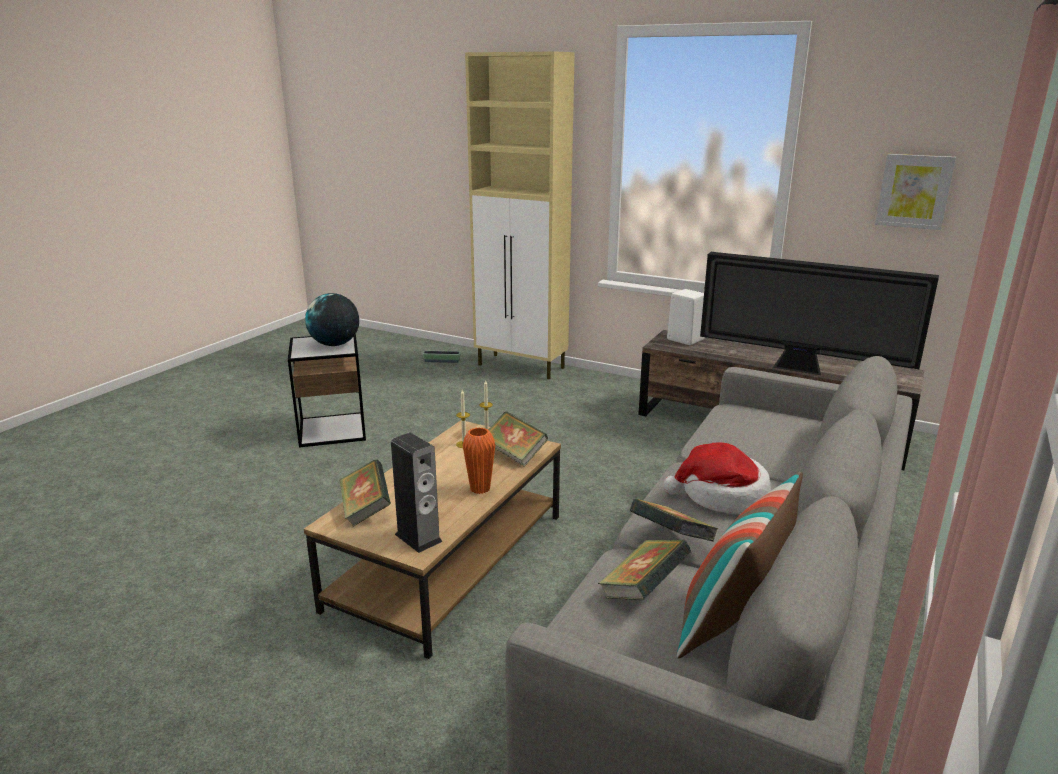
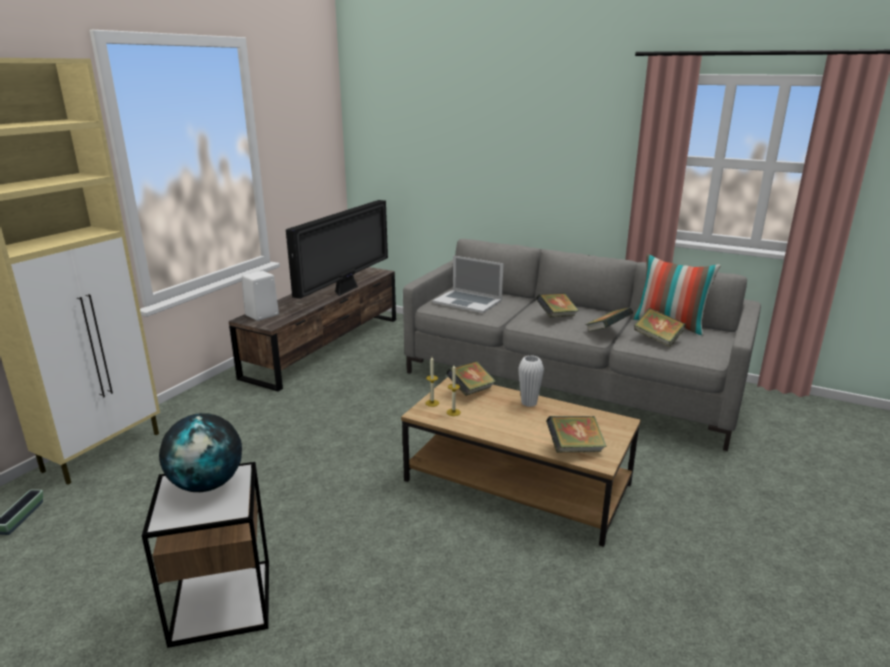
camera: 90 degrees left, 0 degrees up
(418, 538) = (604, 423): speaker -> none
(480, 489) = (529, 403): orange vase -> white vase
(721, 495) = (556, 316): hat -> book
(758, 428) = (468, 301): none -> laptop
(914, 191) = (316, 157): picture -> none

